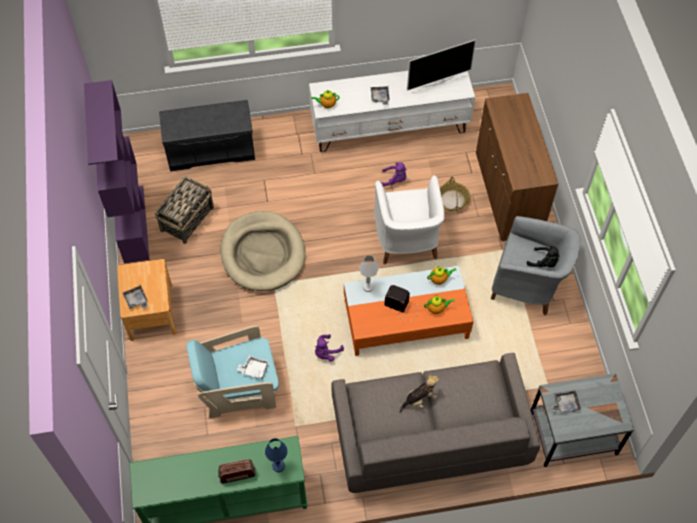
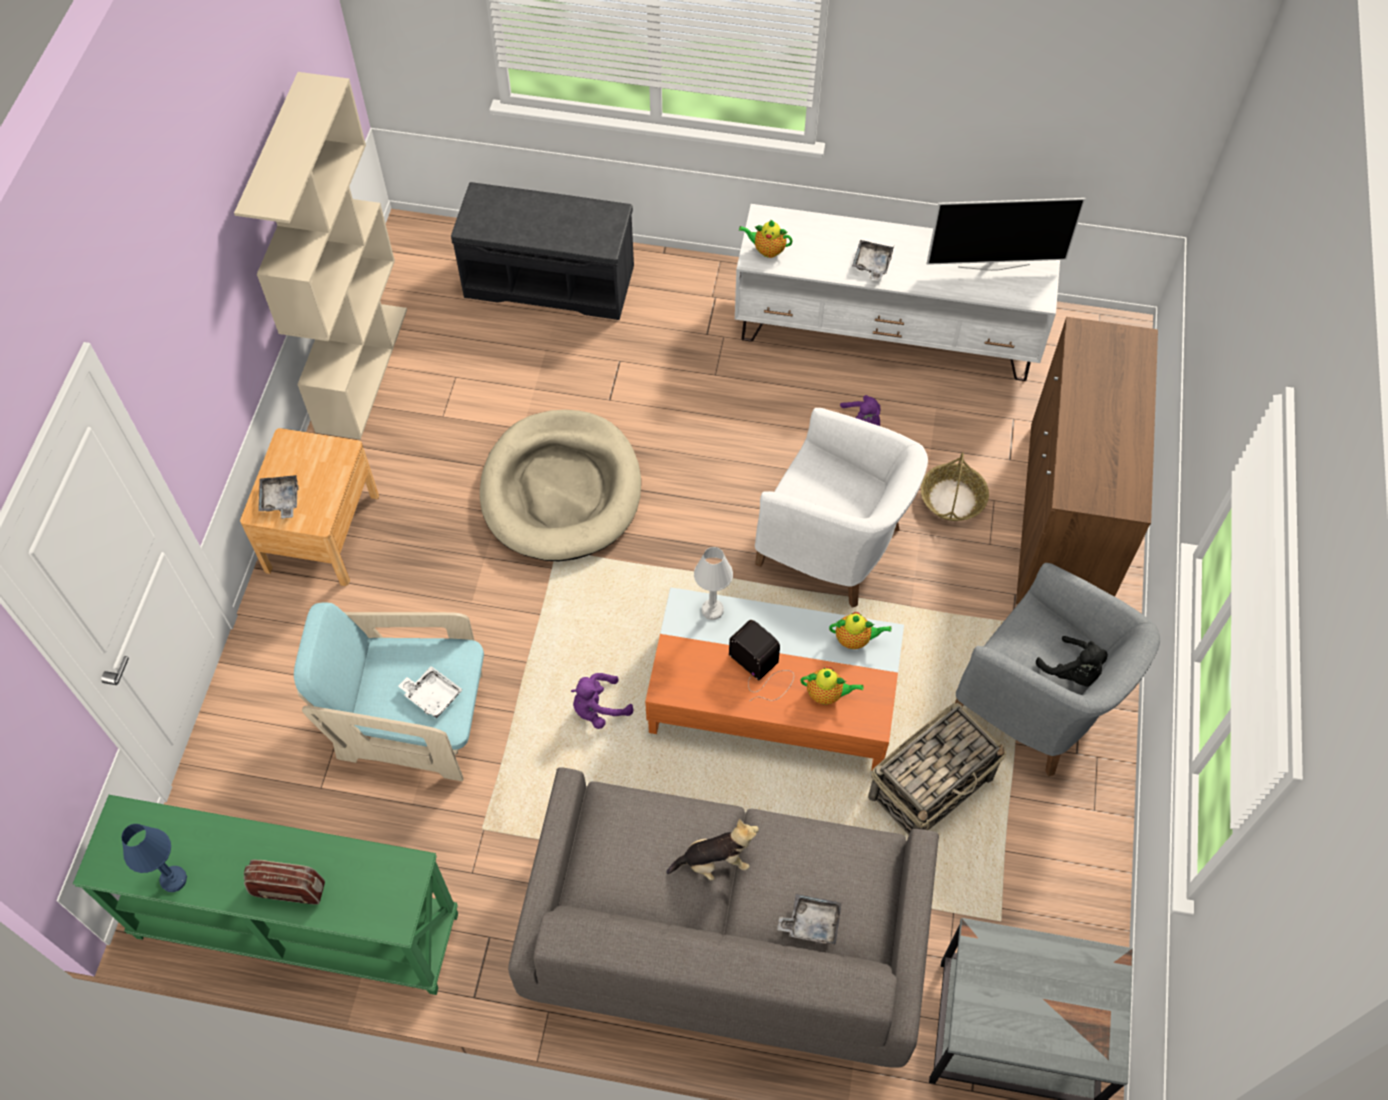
camera: 20 degrees right, 0 degrees up
(133, 223) = (361, 368): purple bookcase -> beige bookcase
(187, 218) = (457, 388): basket -> basket (931, 787)
(278, 466) = (372, 900): blue table lamp -> blue table lamp (173, 879)
(406, 241) = (834, 548): white armchair -> white armchair turned 75 degrees counterclockwise
(565, 404) = (1000, 975): grey tray -> grey tray (811, 922)

